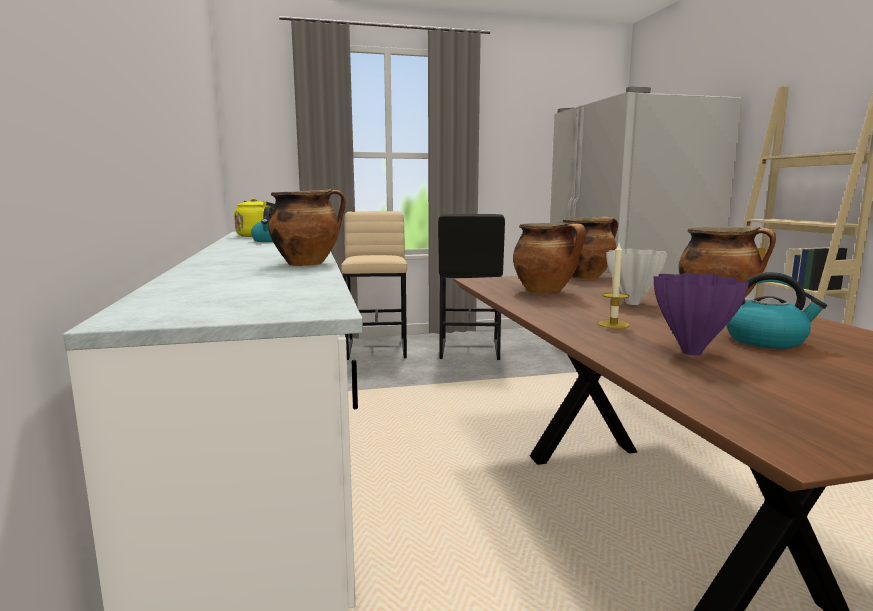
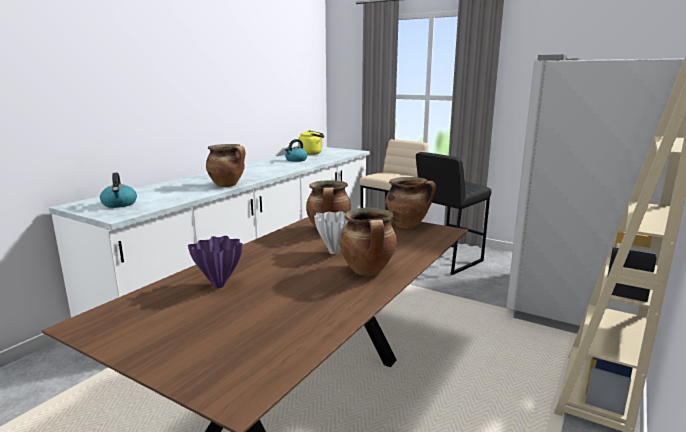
camera: 45 degrees right, 5 degrees up
(613, 324) = (262, 260): candle -> none
(767, 341) = (276, 296): kettle -> kettle (119, 204)

